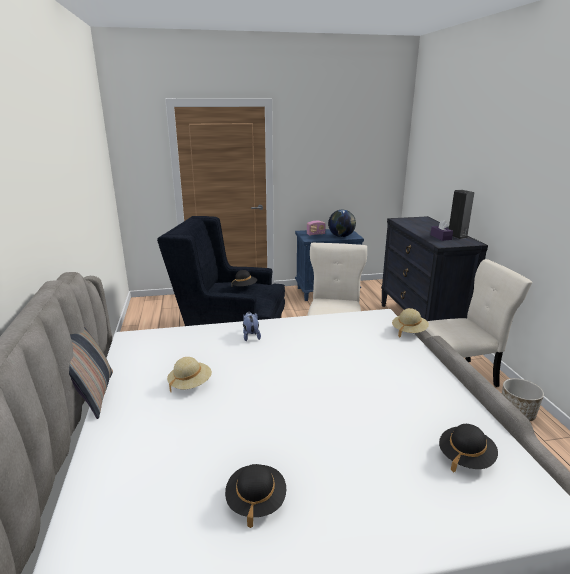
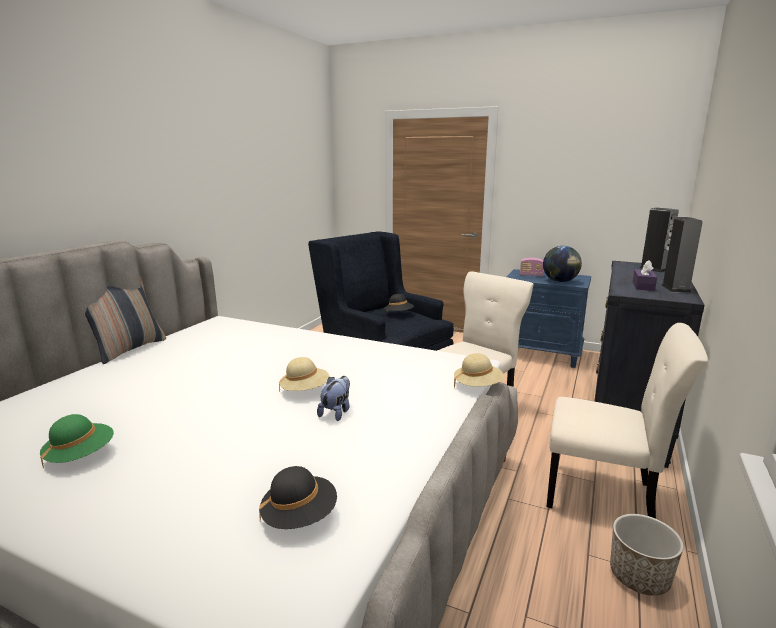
camera: 35 degrees right, 5 degrees down
(190, 384) = (196, 363): beige hat -> beige hat (305, 390)
(250, 336) = (307, 344): plush toy -> plush toy (336, 412)
(256, 501) = (80, 456): black hat -> green hat
(420, 221) = (654, 269): none -> speaker

